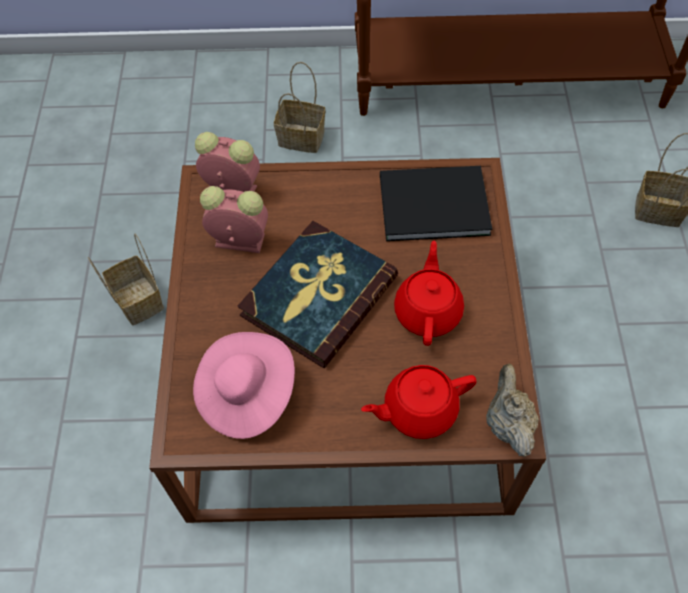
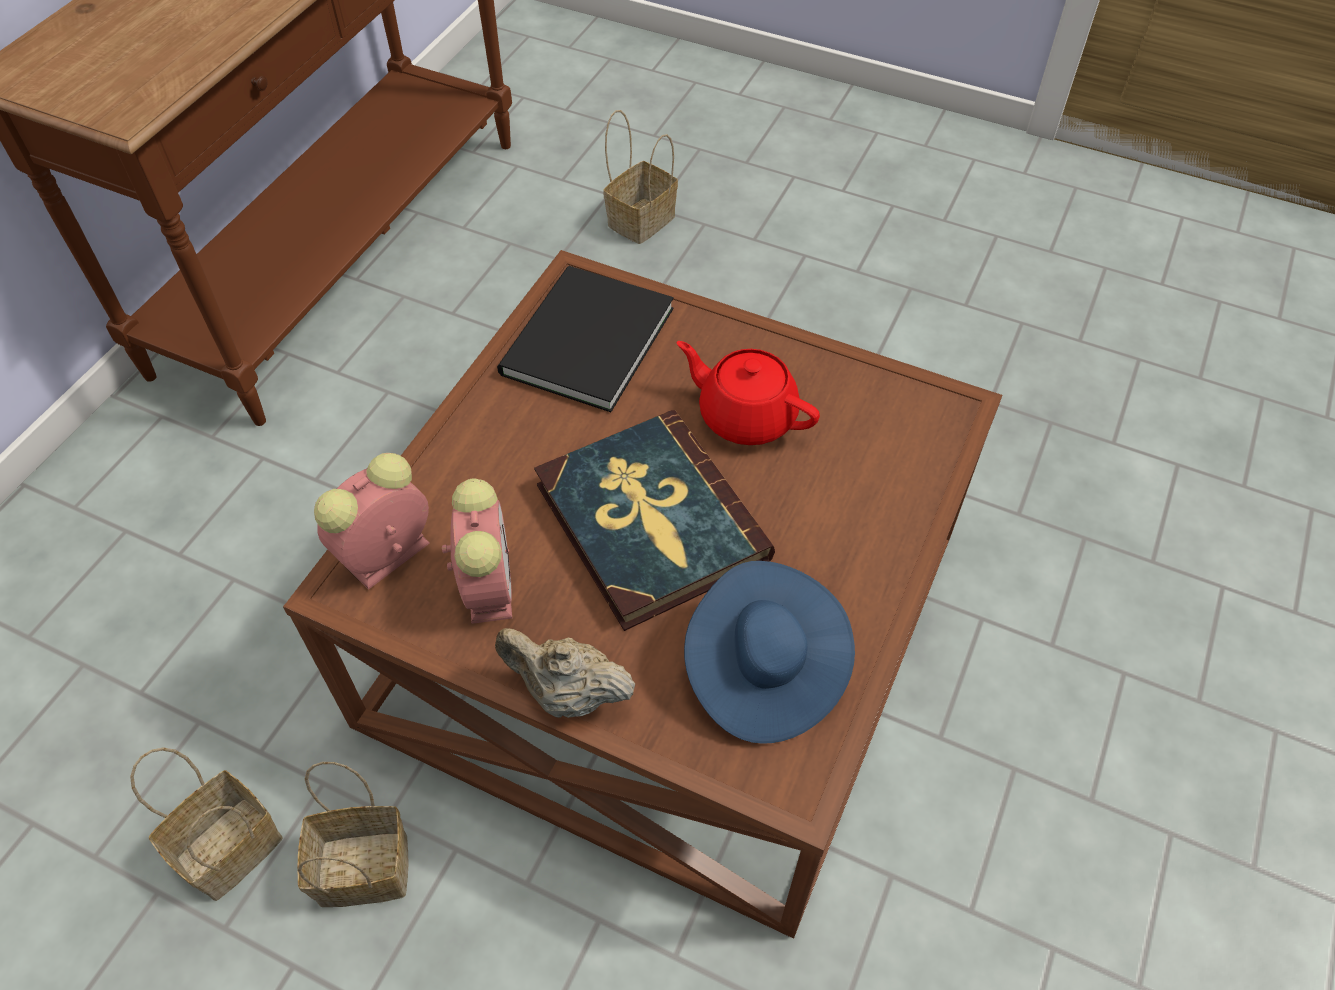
camera: 65 degrees left, 5 degrees down
(237, 240) = (488, 584): alarm clock -> alarm clock turned 135 degrees clockwise
(245, 394) = (763, 671): pink hat -> blue hat
(299, 138) = (236, 516): basket -> basket (229, 852)
(418, 409) = (884, 484): red teapot -> none
(507, 423) = (943, 408): beige teapot -> beige teapot (567, 693)

